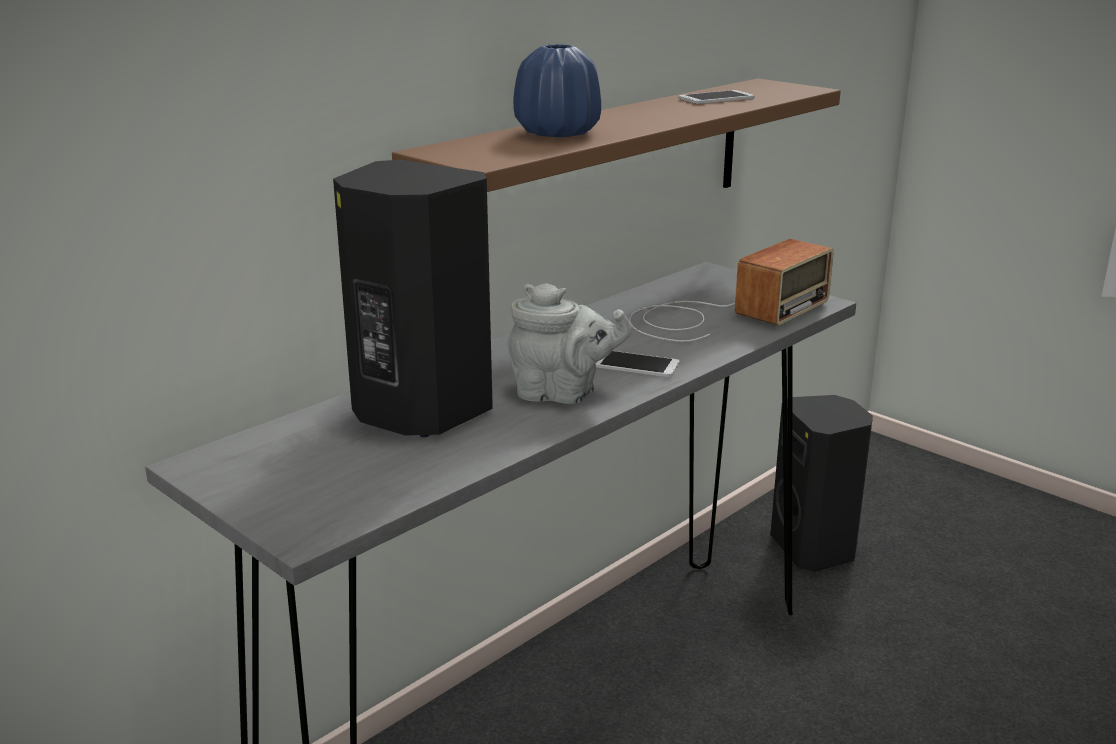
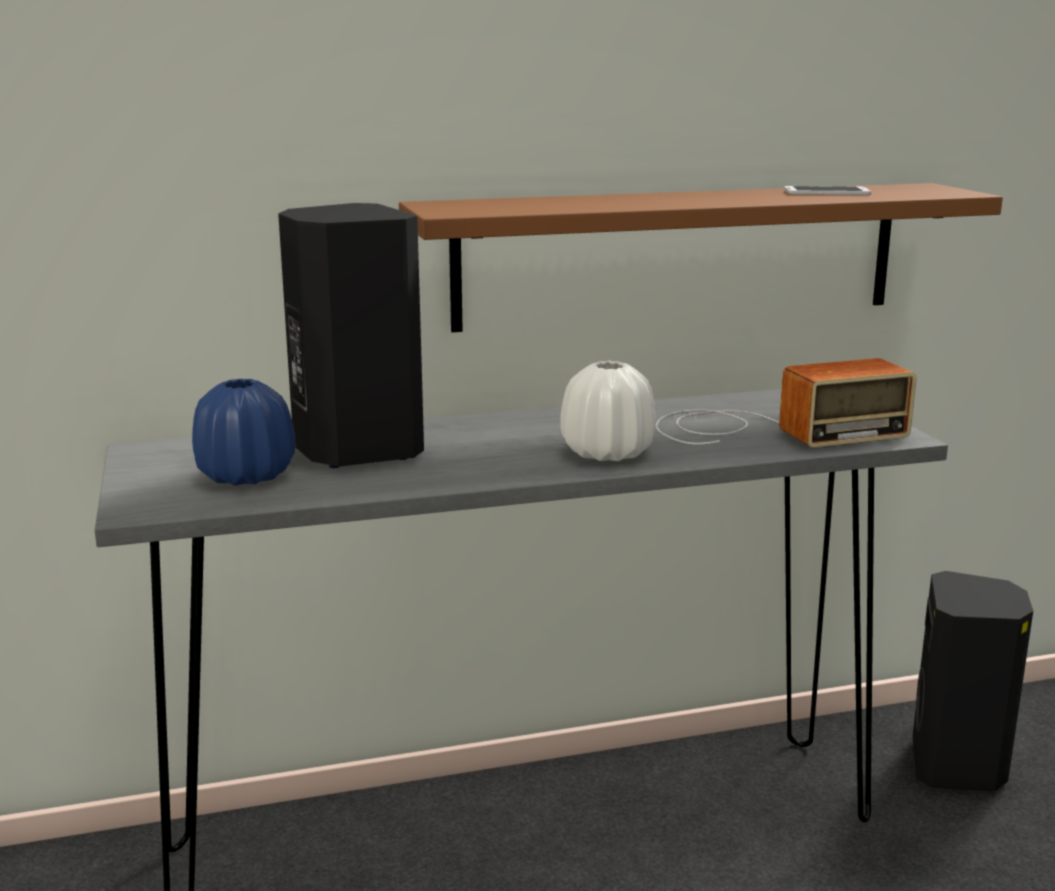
camera: 30 degrees right, 5 degrees down
(557, 133) = (579, 201): blue vase -> blue vase (246, 476)
(562, 394) = (499, 461): grey teapot -> none
(636, 365) = (607, 453): phone -> white vase

